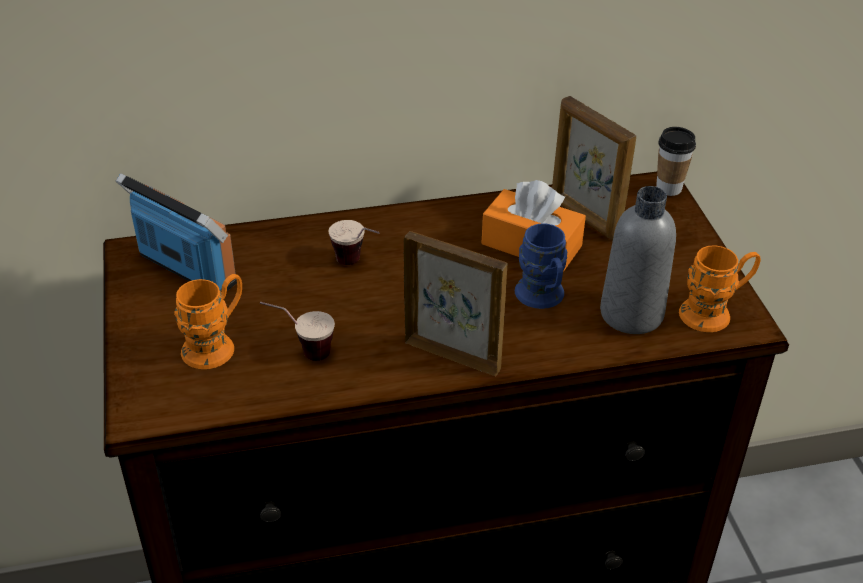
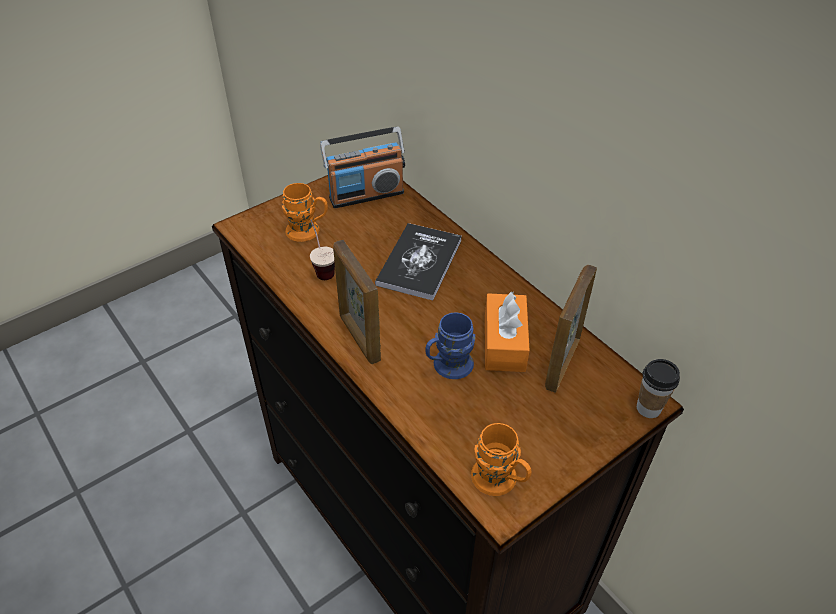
camera: 65 degrees right, 5 degrees up
(187, 269) = (366, 195): radio -> radio turned 60 degrees clockwise
(357, 265) = (419, 262): cup -> book
(453, 354) = (359, 338): picture frame -> picture frame turned 150 degrees clockwise
(631, 314) = (463, 426): grey bottle -> none

